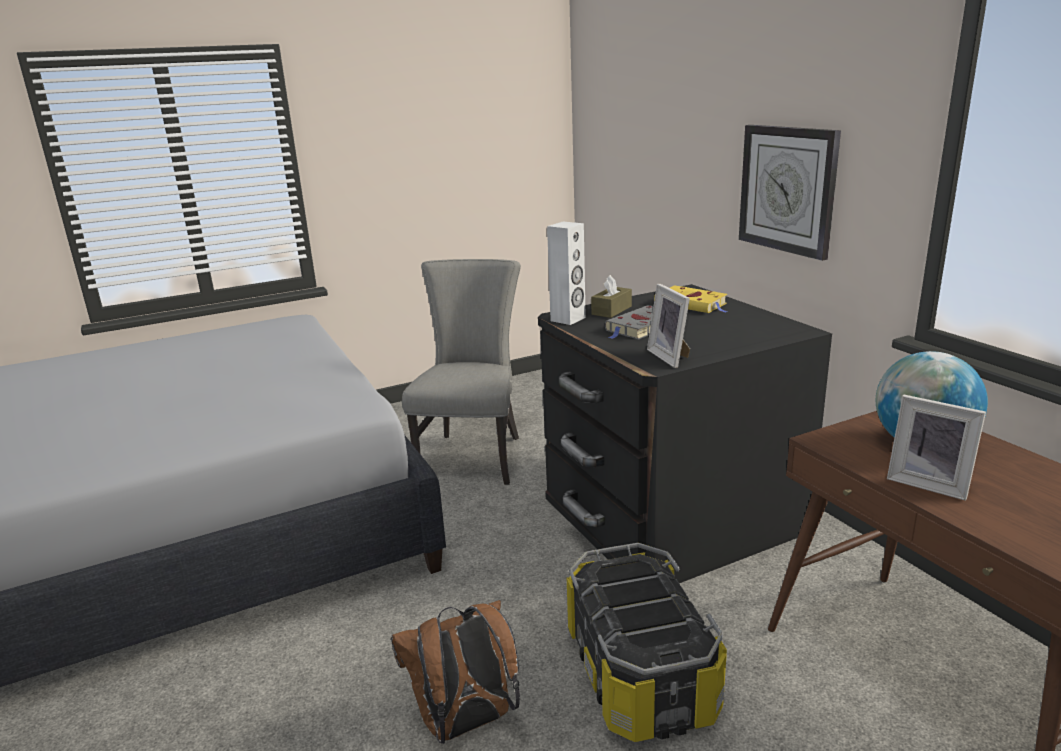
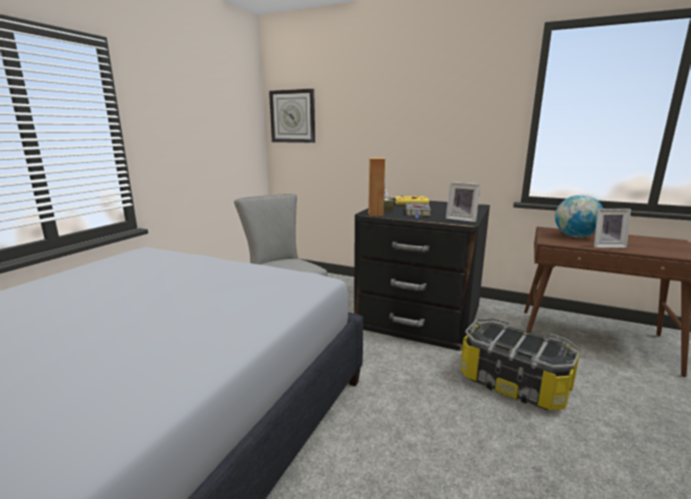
camera: 40 degrees left, 5 degrees down
(465, 724) = (489, 447): brown backpack -> none
(568, 319) = (376, 214): white speaker -> brown speaker
(787, 189) = (441, 144): wall clock -> wall clock (292, 116)

